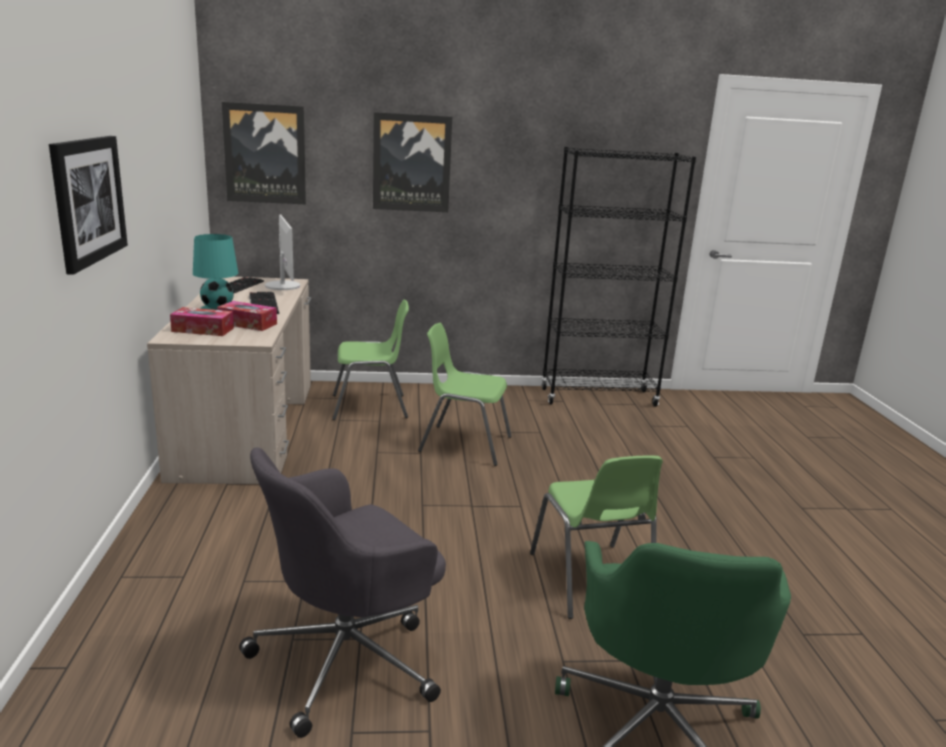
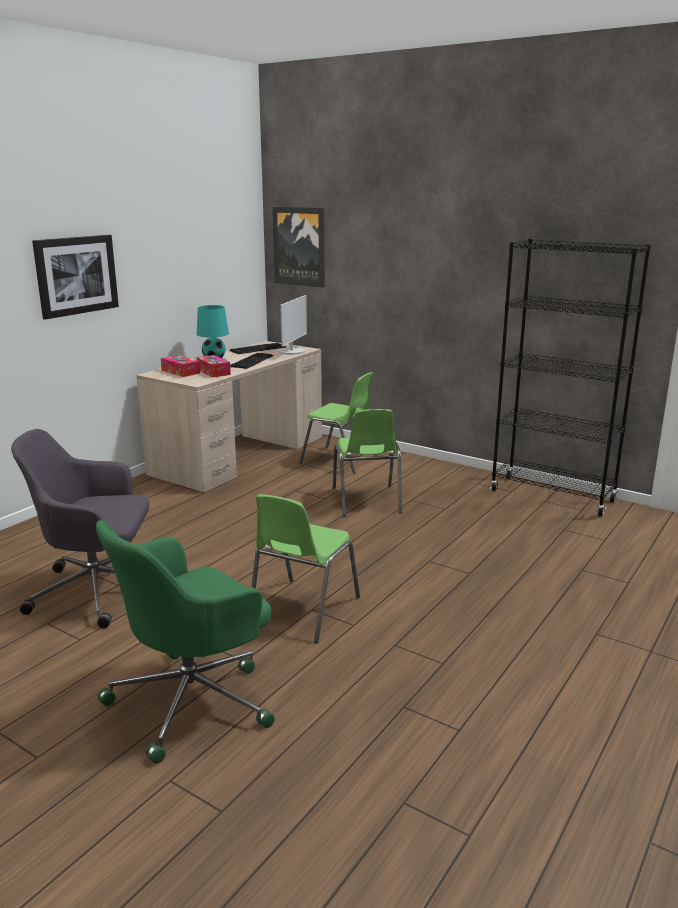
camera: 40 degrees right, 0 degrees up
(411, 163) = (401, 254): picture -> none
(464, 444) = (366, 501): green chair -> green chair turned 150 degrees counterclockwise

